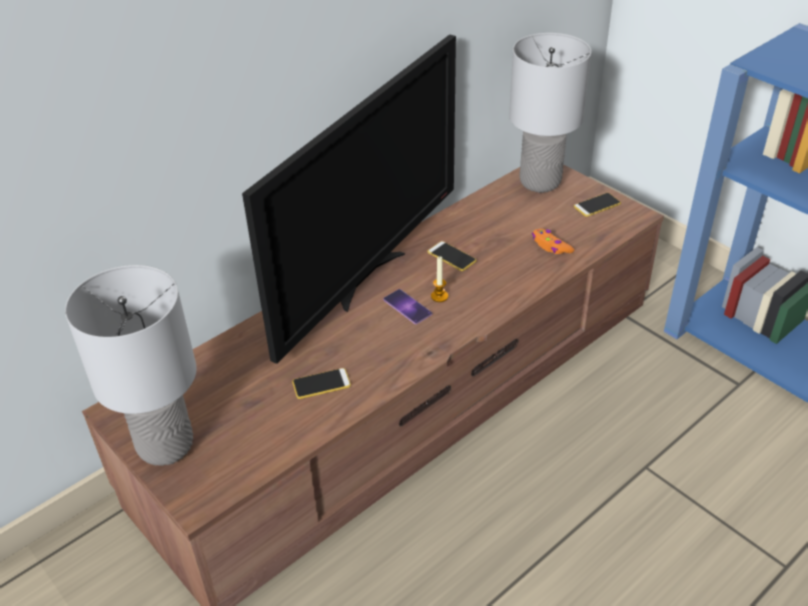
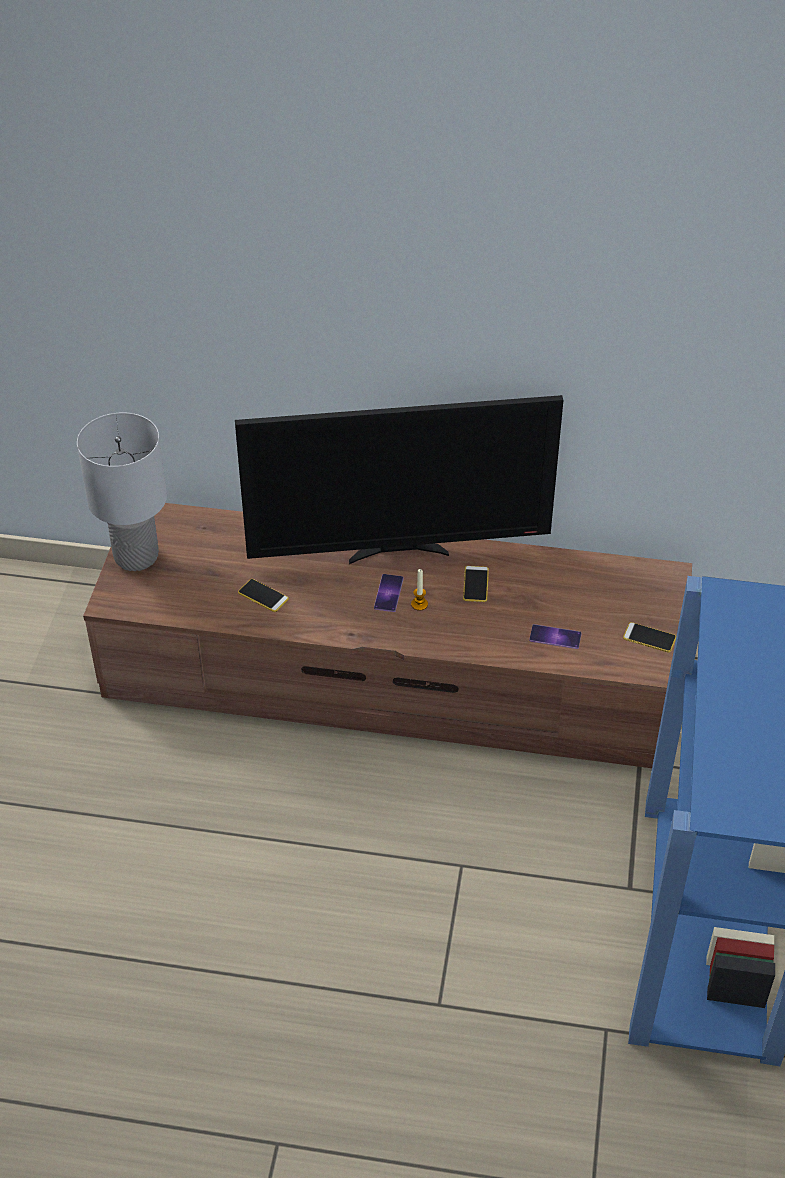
camera: 50 degrees right, 5 degrees up
(540, 184) = (638, 585): grey table lamp -> none
(551, 246) = (555, 637): orange game controller -> phone

